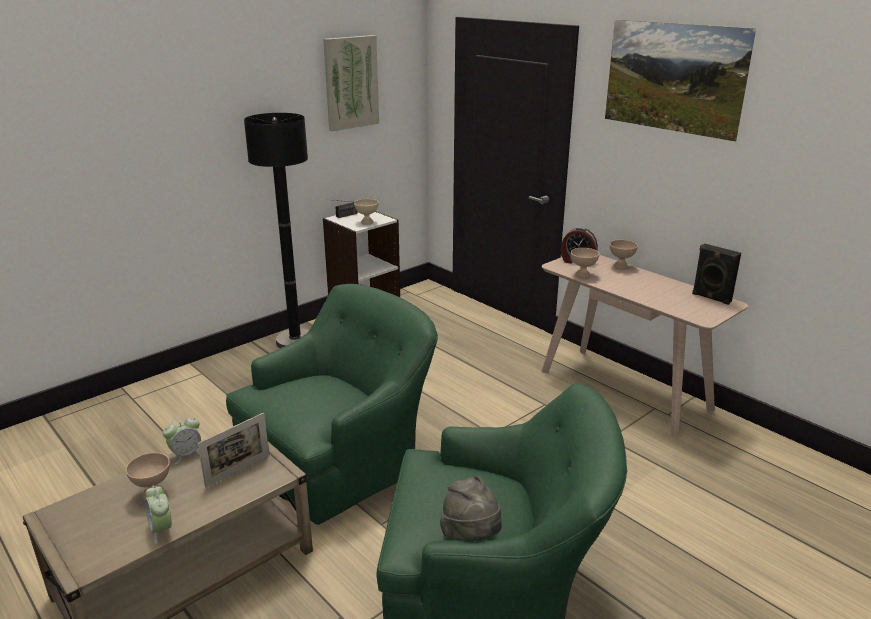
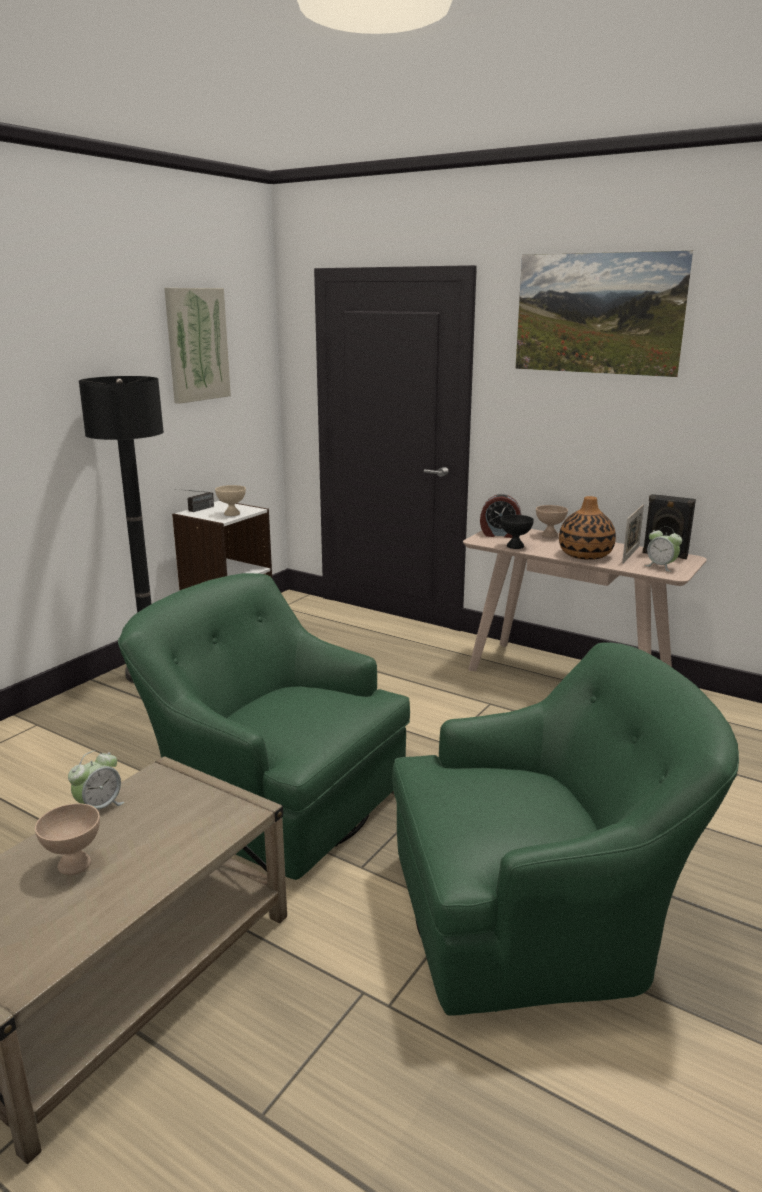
camera: 15 degrees left, 5 degrees down
(161, 529) = (110, 909): alarm clock -> alarm clock (661, 566)
(238, 470) = (186, 816): picture frame -> picture frame (630, 555)
(341, 459) = (273, 799): green armchair -> green armchair turned 90 degrees counterclockwise
(471, 536) = (541, 841): grey hat -> none
(583, 275) = (515, 546): beige bowl -> black bowl
(638, 290) = (585, 555): none -> vase

